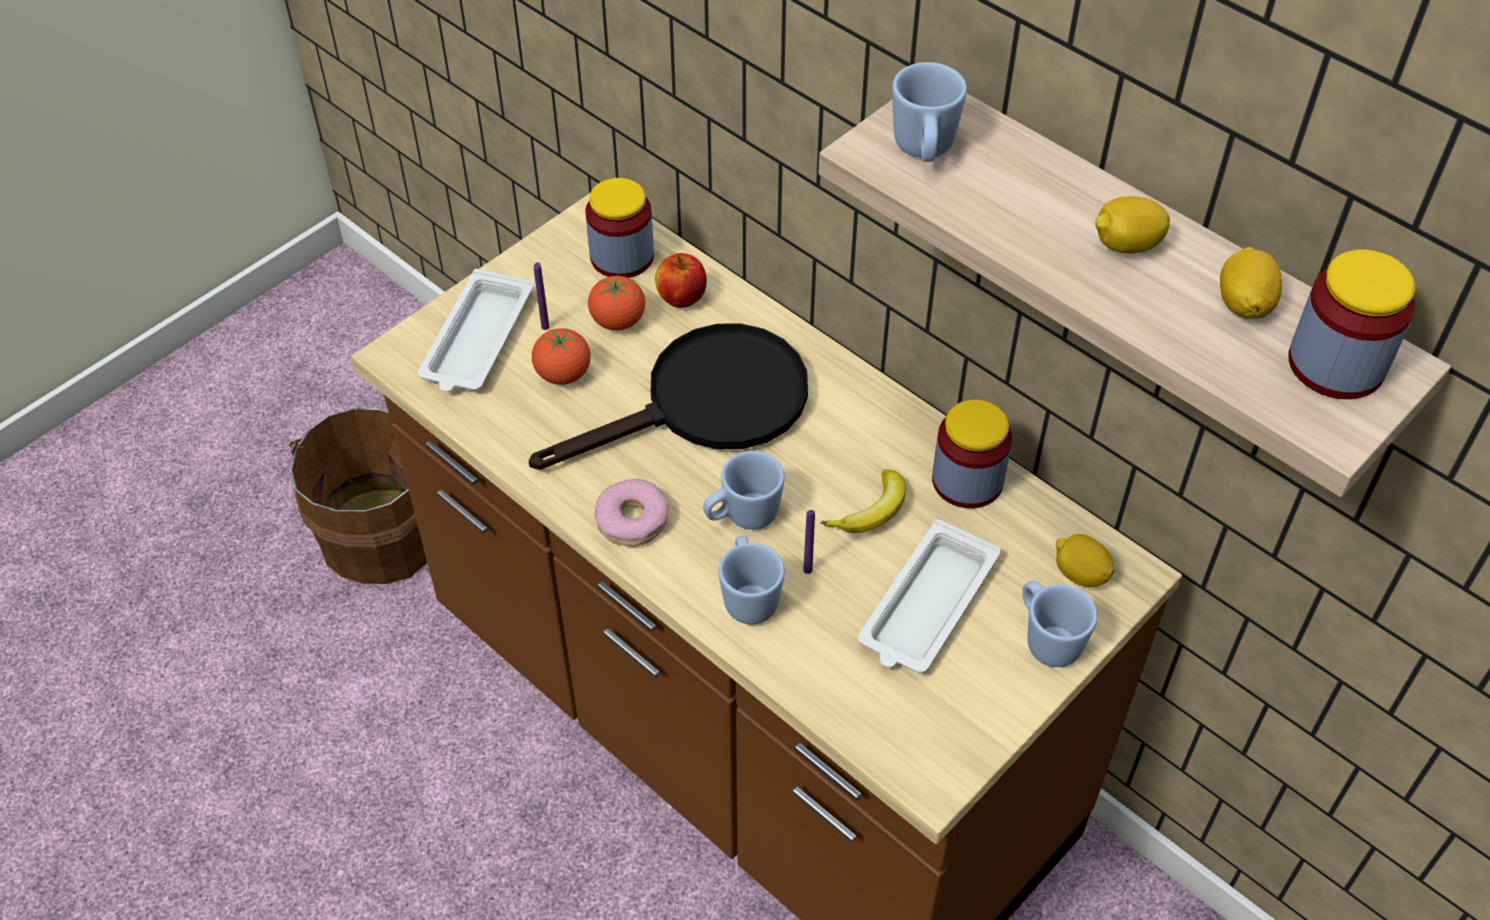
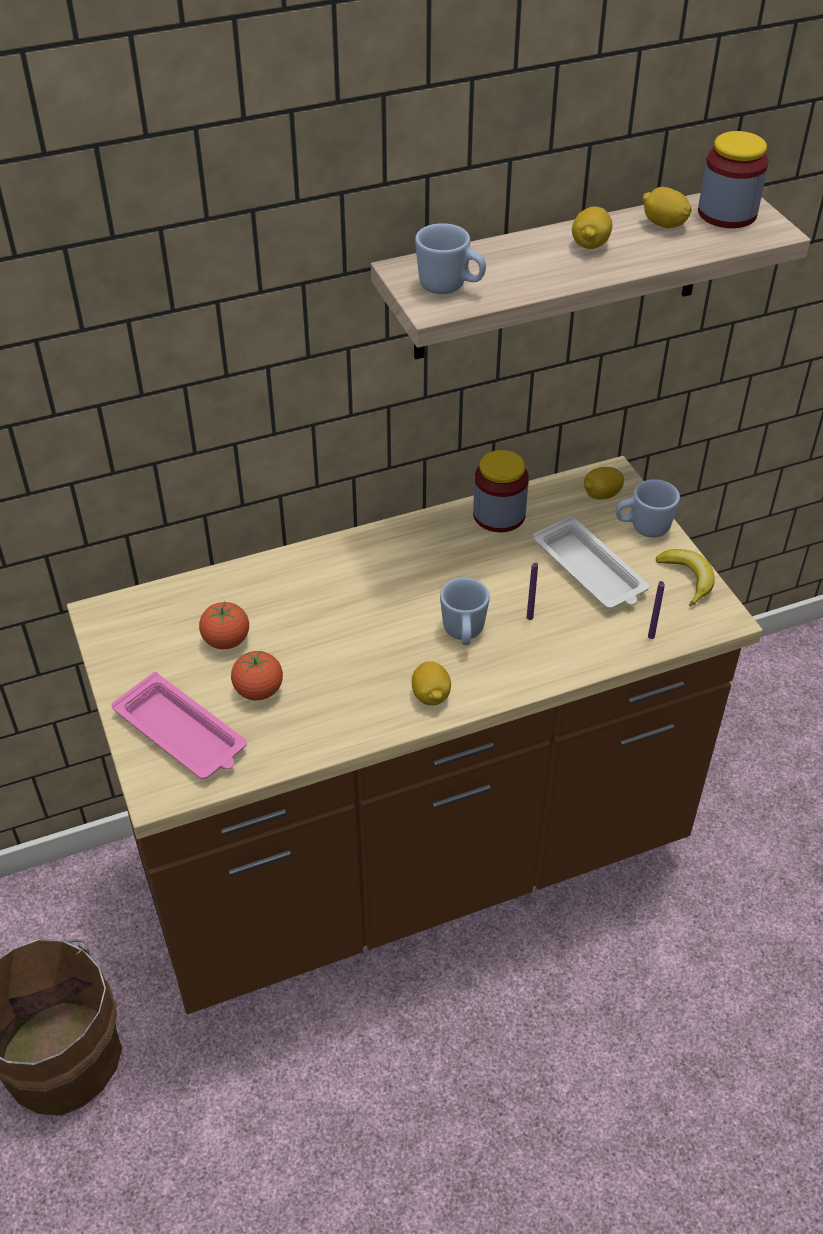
camera: 65 degrees left, 5 degrees down
(477, 340) = (182, 734): white tray -> pink tray
(545, 327) = (199, 686): purple candle -> purple candle (651, 636)
(622, 256) = (159, 617): jar -> none
(632, 520) = (430, 696): donut -> lemon
(681, 298) = (230, 597): apple -> none
(707, 405) = (347, 619): black frying pan -> none
(749, 596) = (535, 655): blue mug -> none
(872, 511) = (498, 568): banana -> banana (687, 579)

